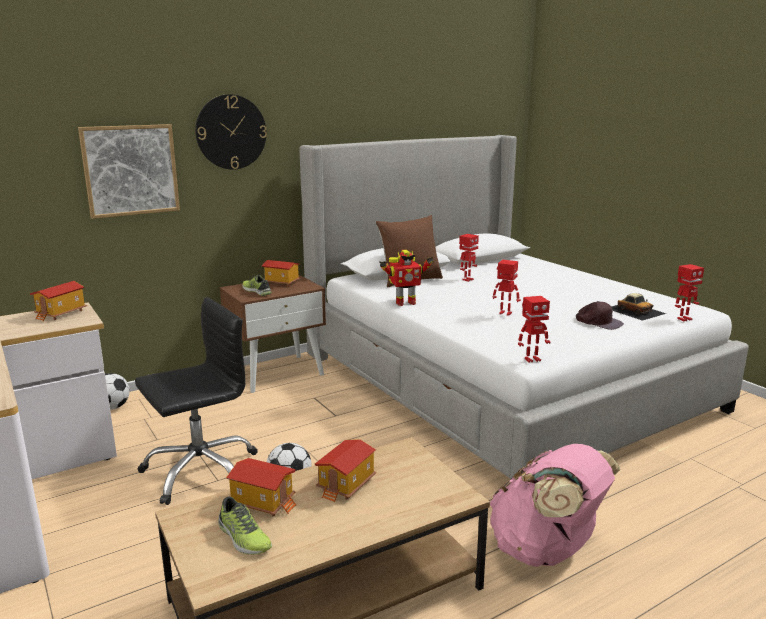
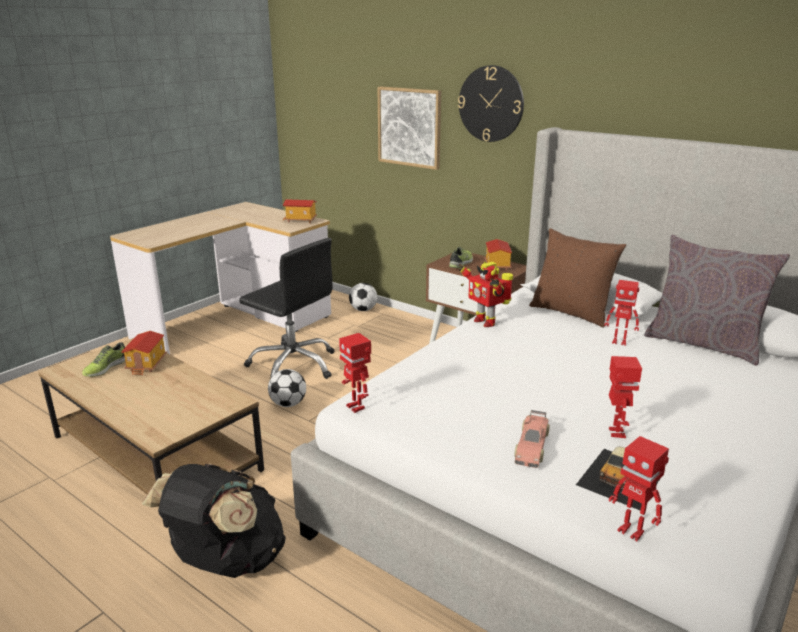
camera: 70 degrees right, 5 degrees up
(347, 485) = (172, 388): toy house -> none
(483, 265) = (703, 344): none -> grey pillow
(505, 313) = (495, 376): toy robot -> toy robot (615, 433)
(546, 551) = (226, 562): pink backpack -> black backpack
(599, 322) = (531, 446): brown cap -> toy car

